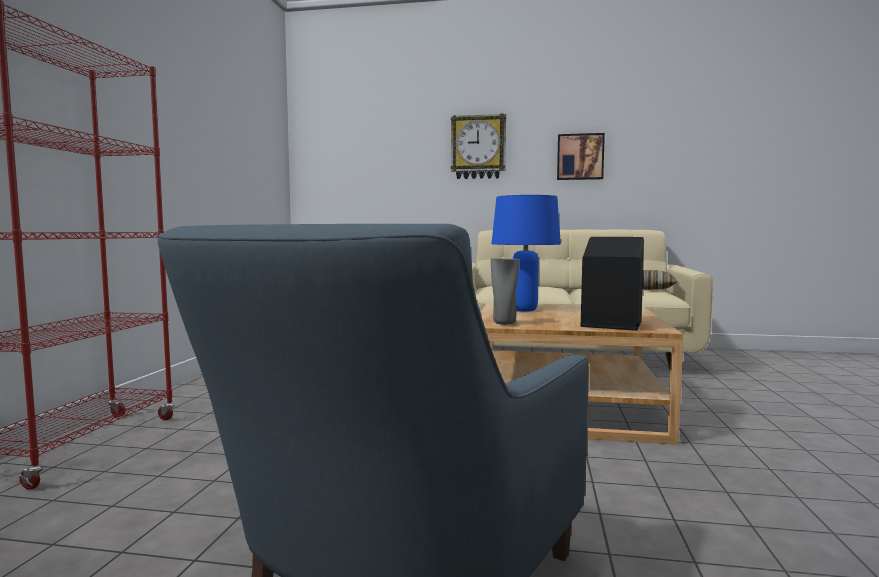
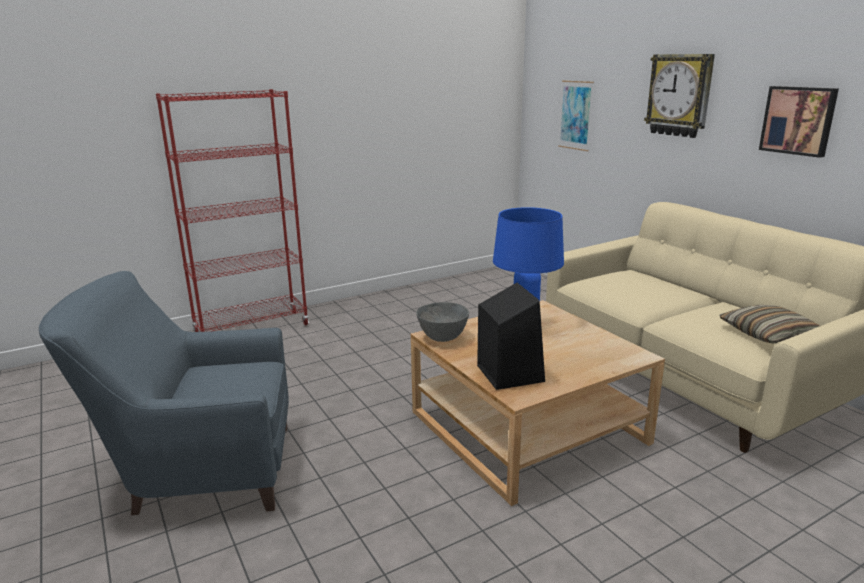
camera: 50 degrees right, 15 degrees up
(365, 173) = (575, 115): none -> picture
(504, 323) = (443, 338): grey vase -> grey bowl

